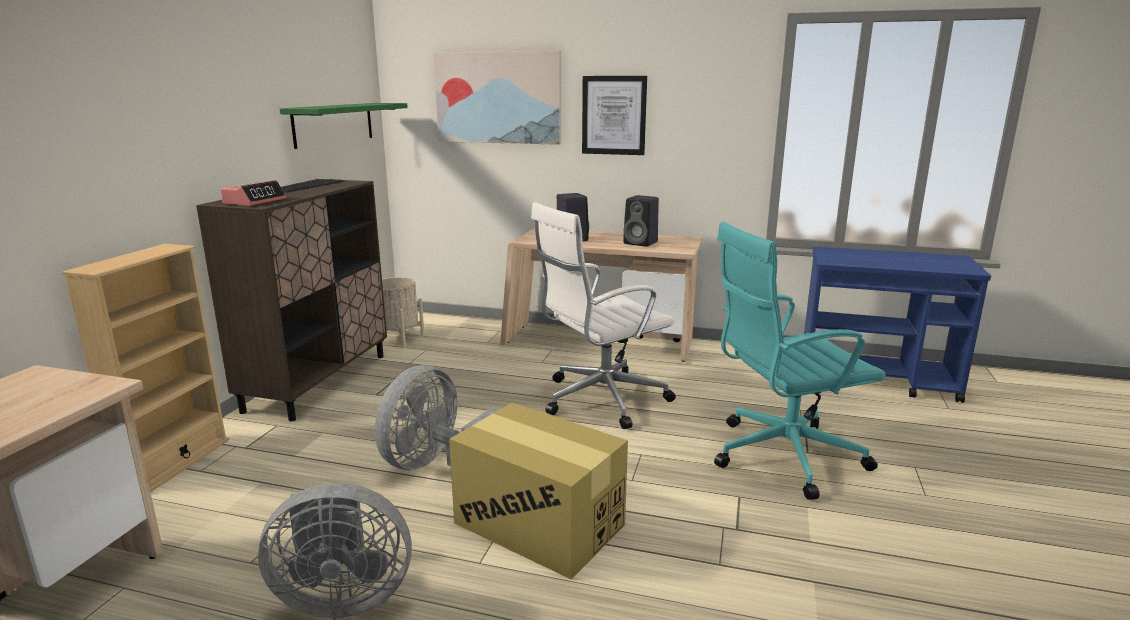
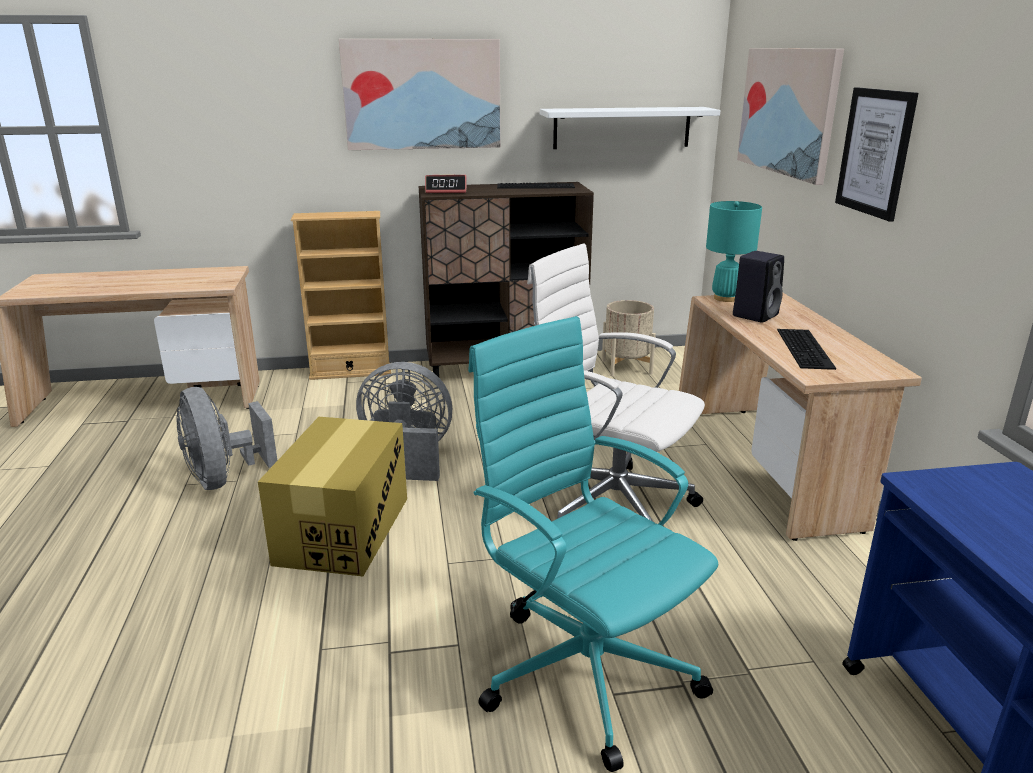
camera: 65 degrees right, 5 degrees up
(181, 95) = (422, 94): none -> picture
(334, 124) = (622, 128): green shelf -> white shelf
(529, 238) = (725, 298): none -> turquoise table lamp
(641, 243) = (807, 349): black speaker -> keyboard

